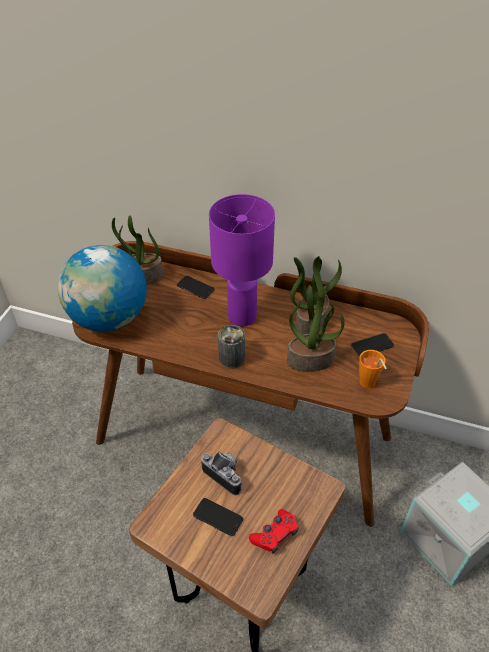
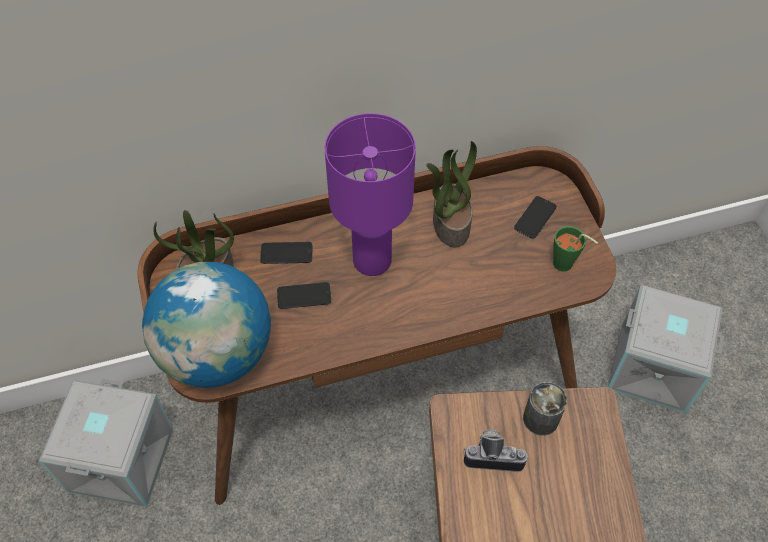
camera: 35 degrees left, 10 degrees up
(68, 389) = (122, 460): none -> grey storage box
(218, 517) = (524, 505): phone -> phone (304, 296)
(231, 358) = (405, 319): can -> can (540, 418)
(275, 534) = (591, 484): red game controller -> none
(311, 359) = (488, 271): potted plant -> none
(368, 385) = (566, 266): orange cup -> green cup

